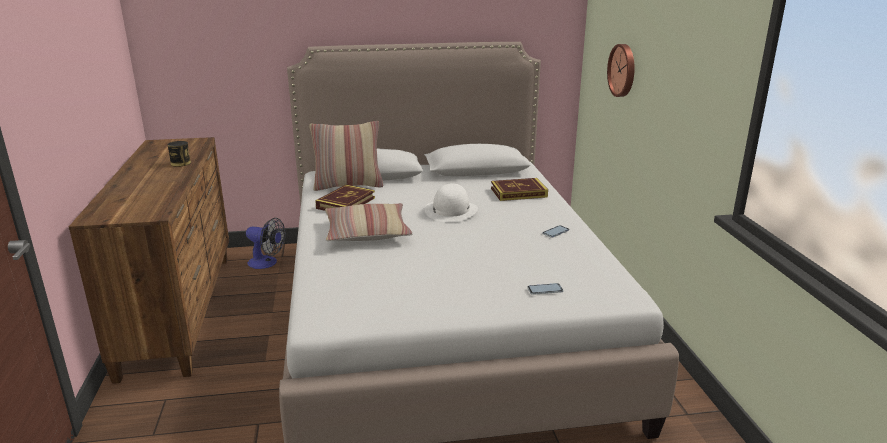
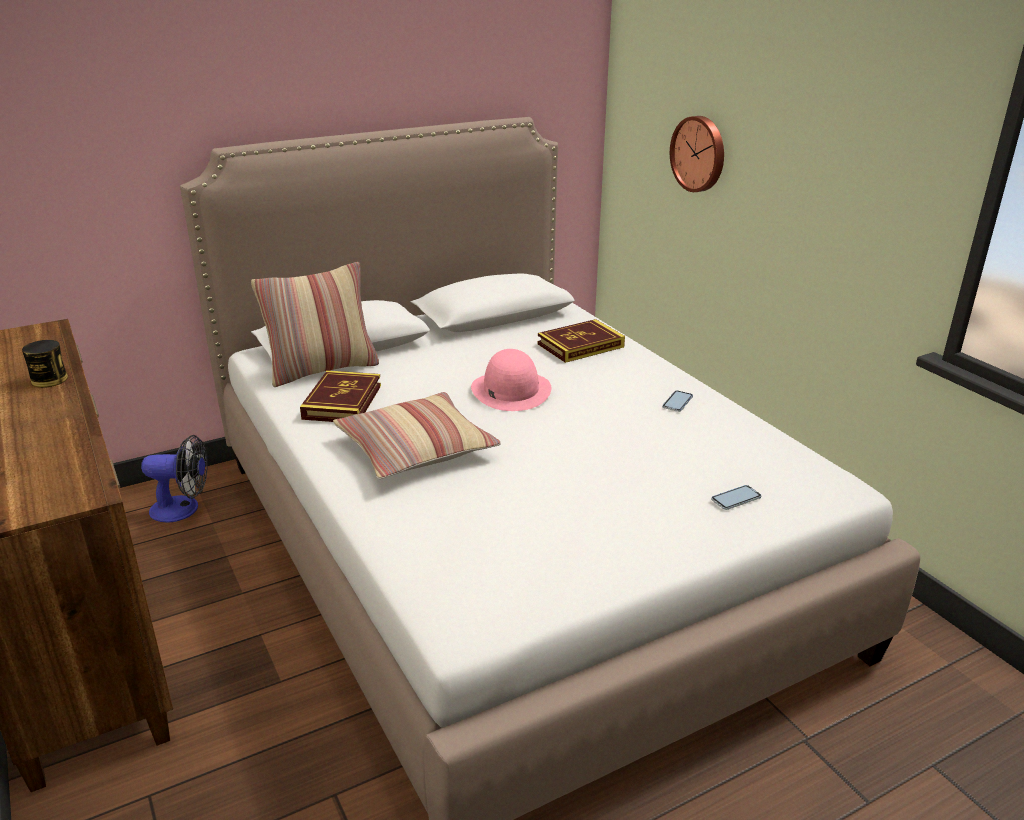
camera: 20 degrees left, 5 degrees up
(451, 210) = (510, 390): white hat -> pink hat

